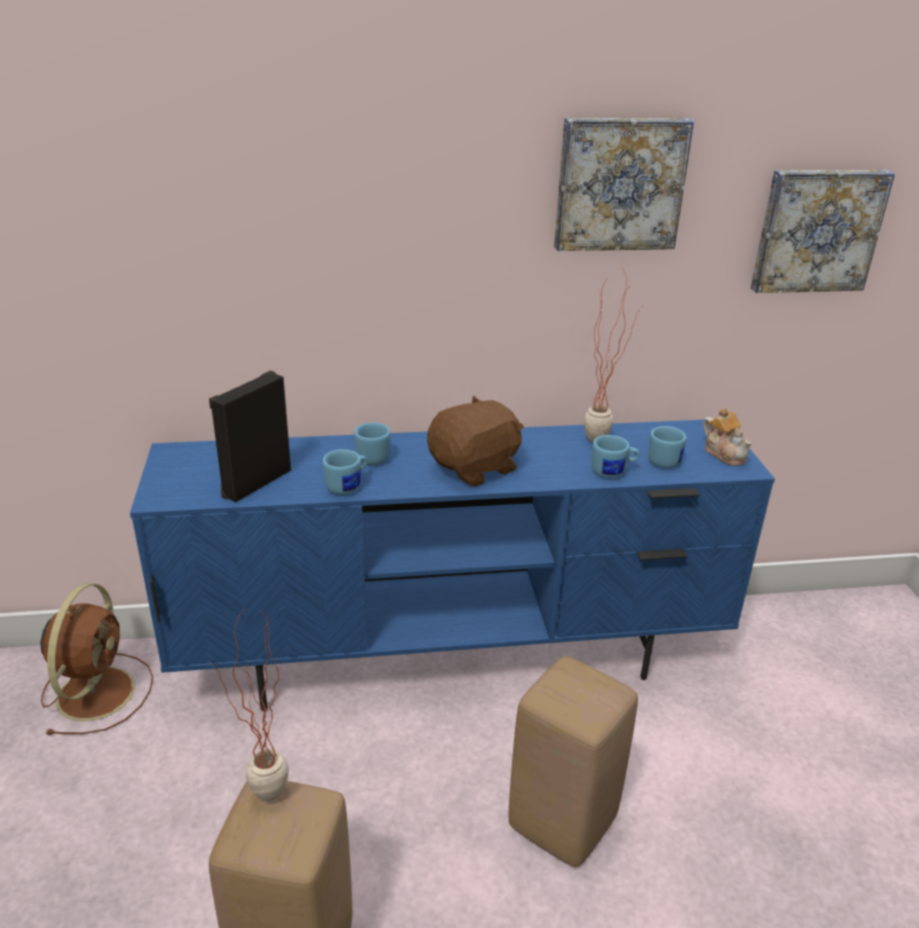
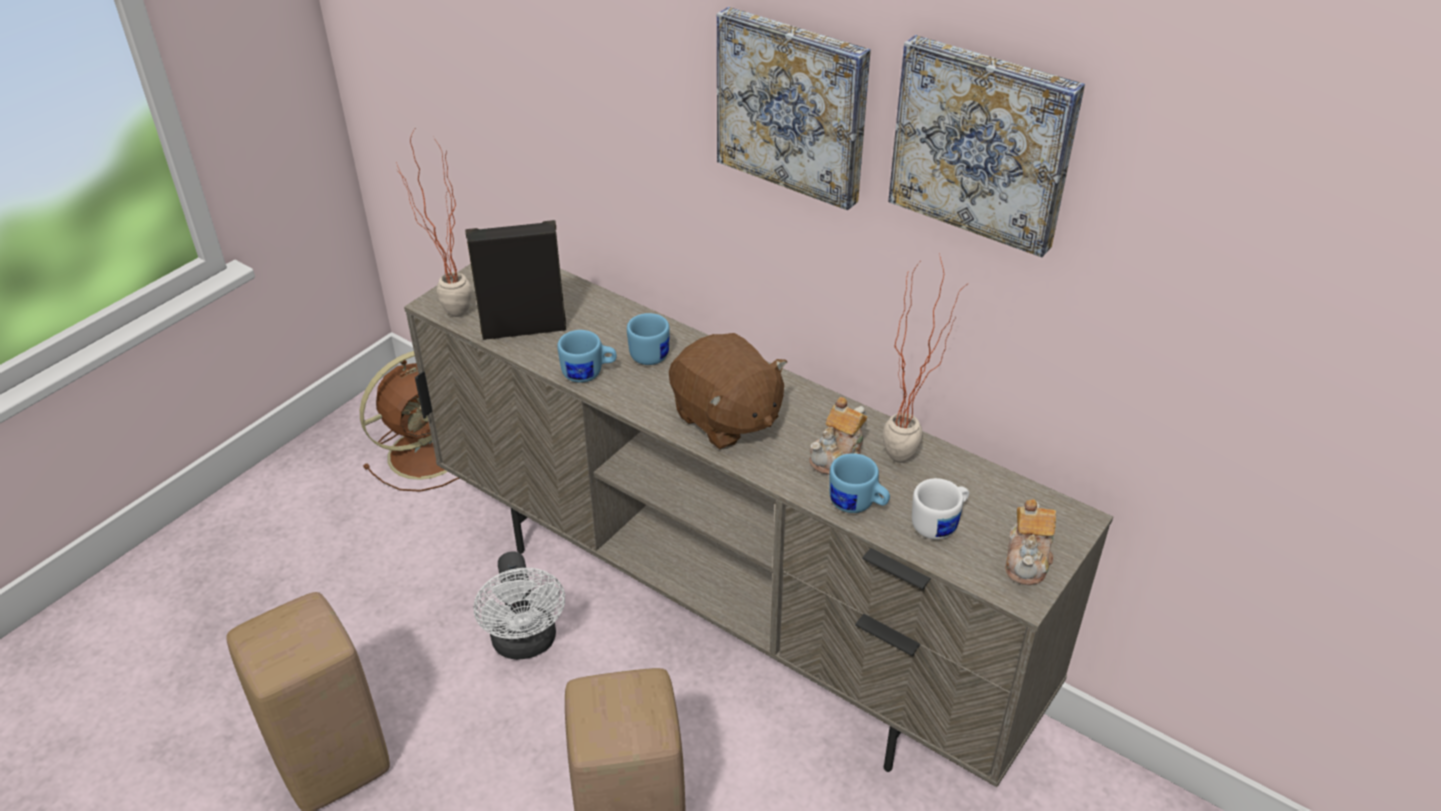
camera: 45 degrees right, 10 degrees up
(262, 804) = (293, 617): potted plant -> potted plant (447, 315)
(344, 764) = (526, 644): none -> white fan
(455, 659) = (727, 616): blue tv stand -> beige tv stand
(475, 468) = (726, 419): brown plush toy -> brown plush toy turned 45 degrees clockwise
(565, 455) = (838, 455): none -> teapot
(664, 459) = (940, 524): blue mug -> white mug
(817, 230) = (1288, 313): picture -> picture (794, 105)

